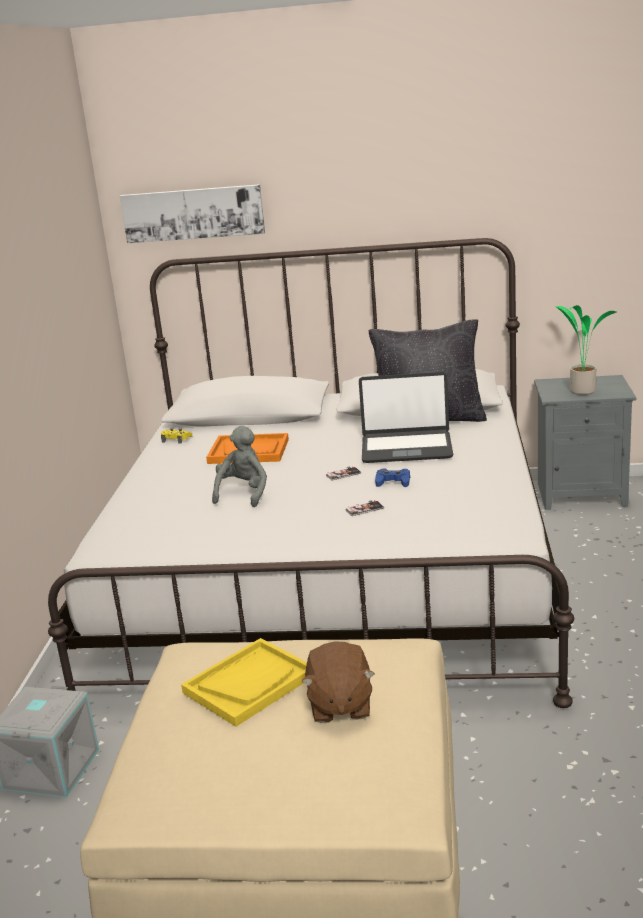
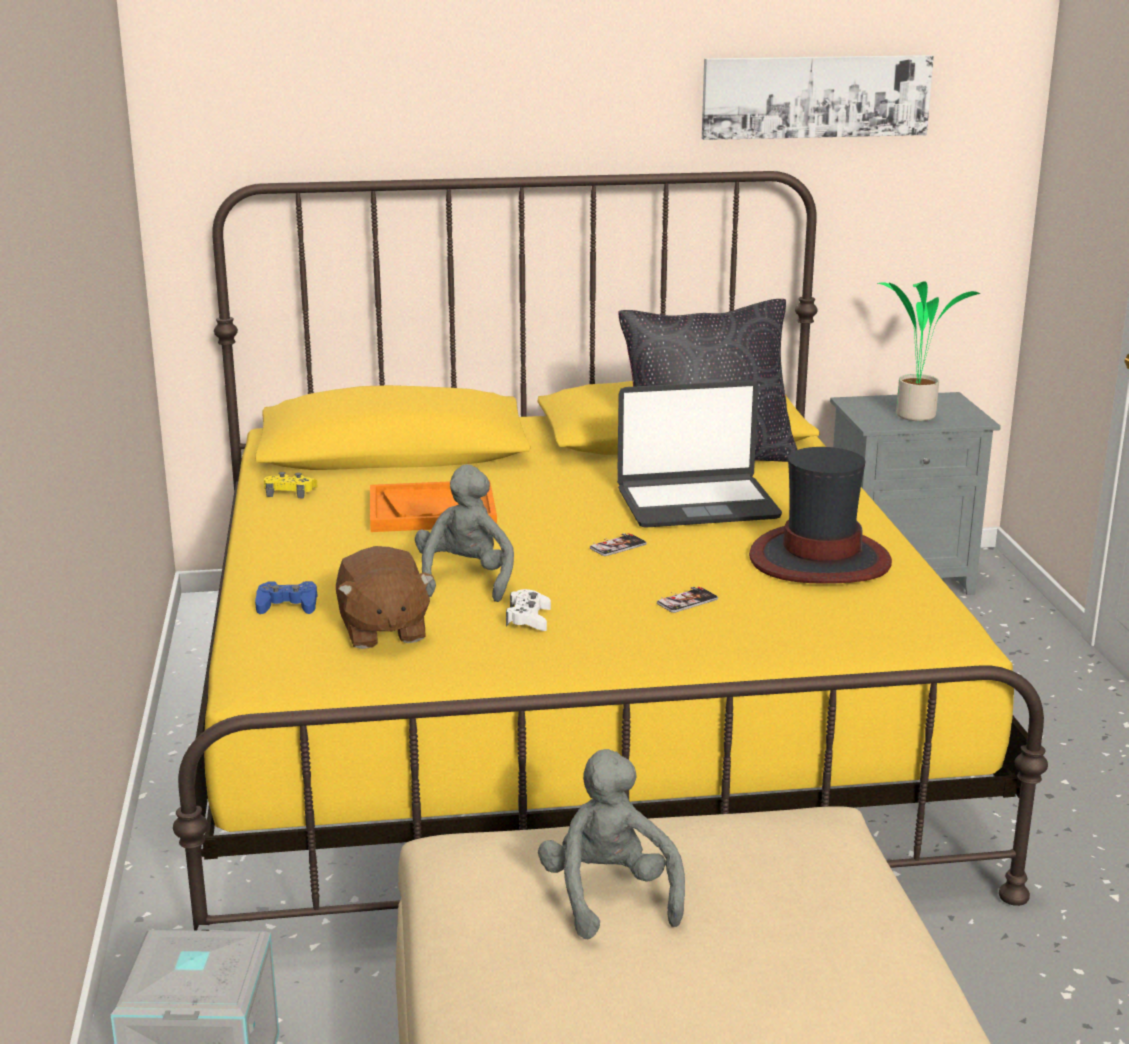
camera: 15 degrees left, 0 degrees up
(193, 213) = (294, 107): picture -> picture (815, 96)
(249, 683) = (609, 895): yellow tray -> grey plush toy
(266, 517) = (528, 618): none -> white game controller
(332, 579) = (563, 722): white bed -> yellow bed
(339, 705) = (776, 921): brown plush toy -> brown plush toy (382, 631)
(393, 482) = (708, 557): blue game controller -> blue game controller (287, 605)
(461, 484) = (819, 559): none -> hat

